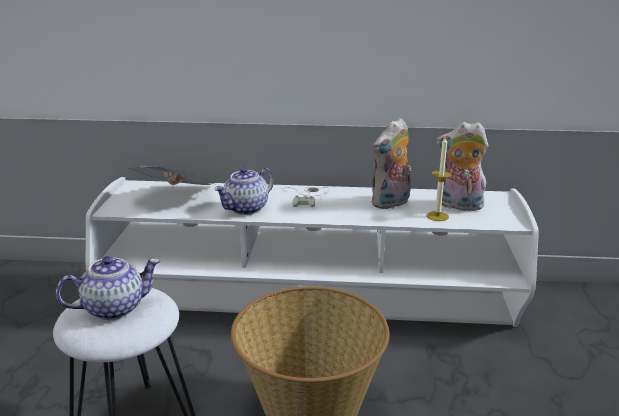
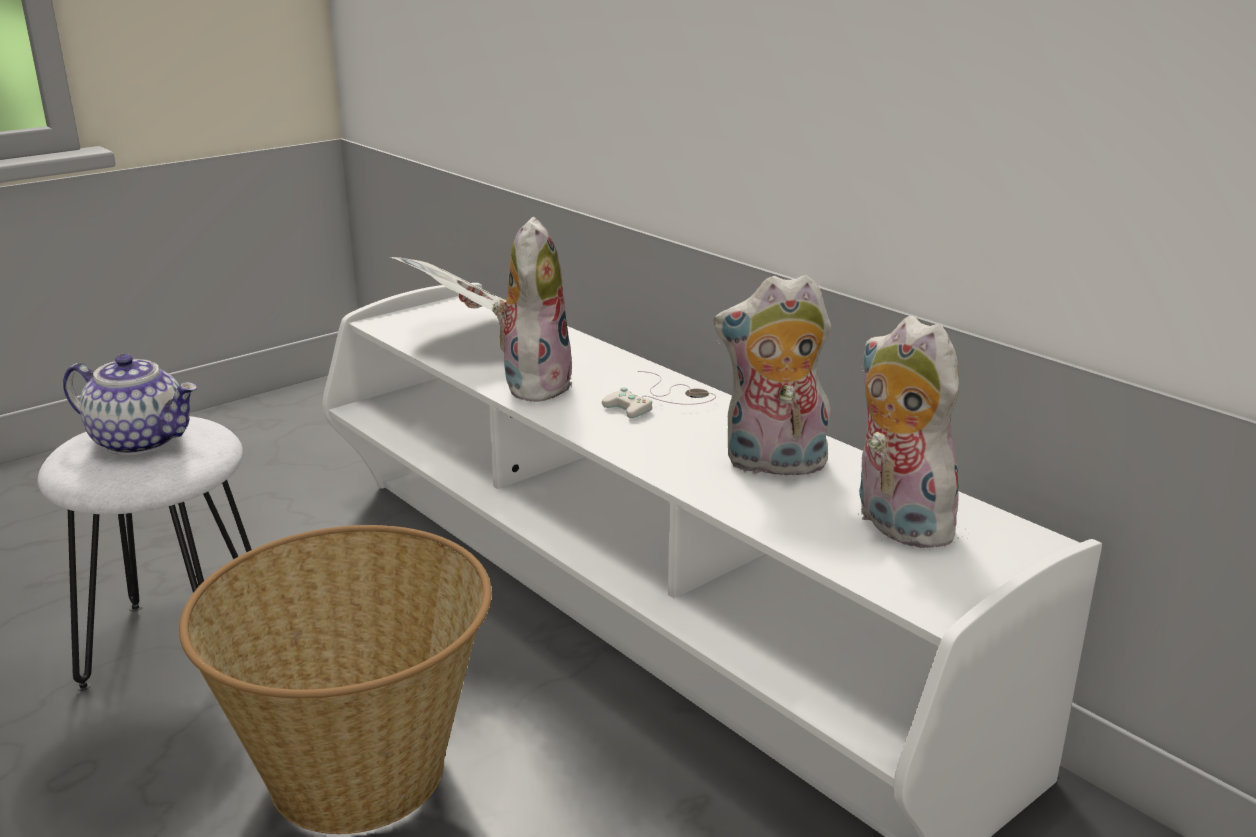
camera: 45 degrees right, 0 degrees up
(246, 209) = (534, 384): teapot -> plush toy
(437, 216) = (806, 521): candle -> none

